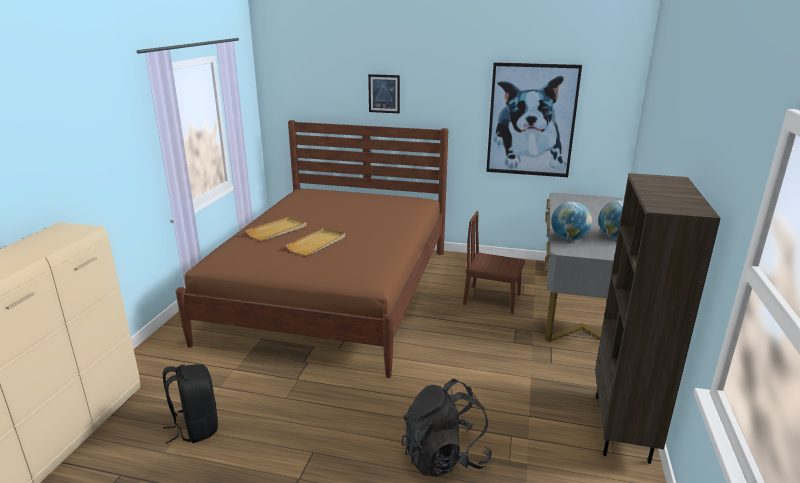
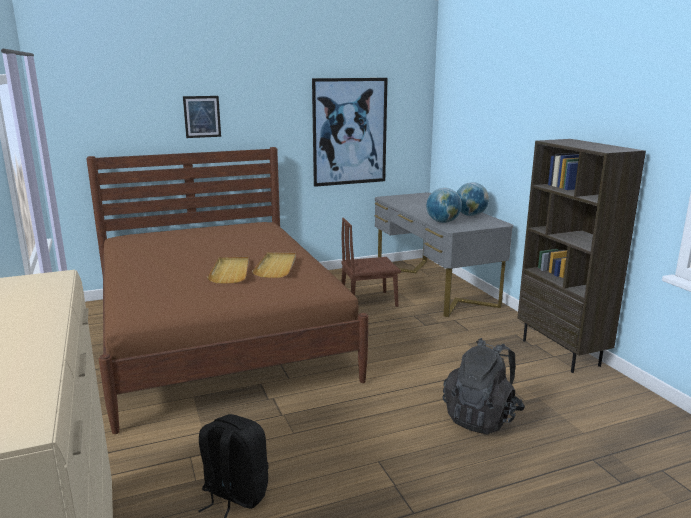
camera: 35 degrees left, 5 degrees down
(277, 230) = (166, 271): beige tray -> beige tray (276, 266)

